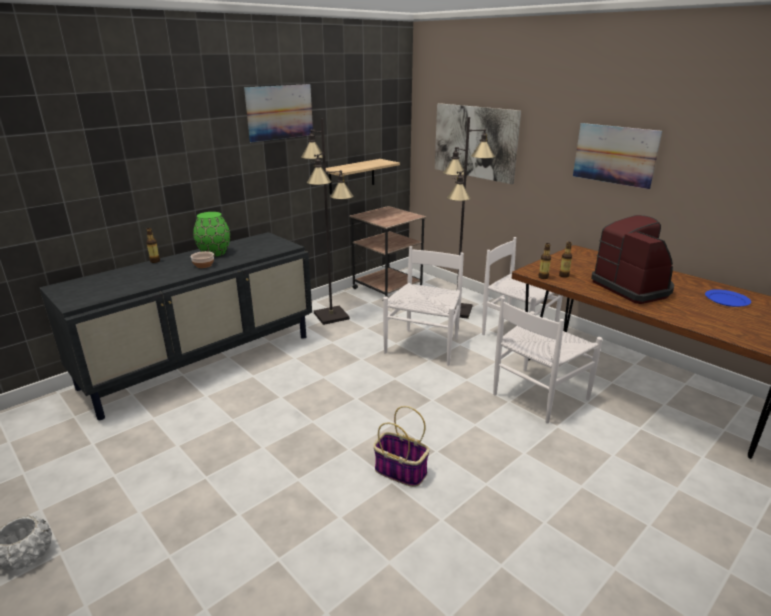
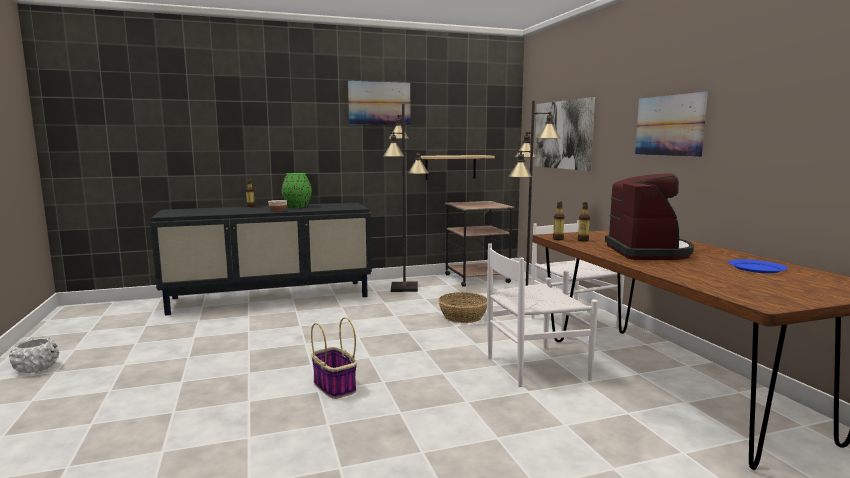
camera: 25 degrees right, 15 degrees down
(424, 346) = (463, 317): white chair -> basket

